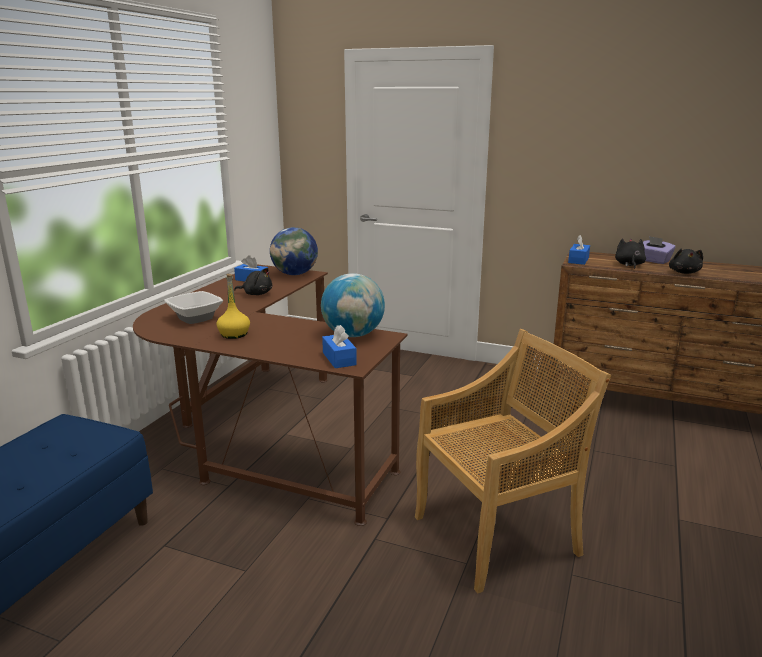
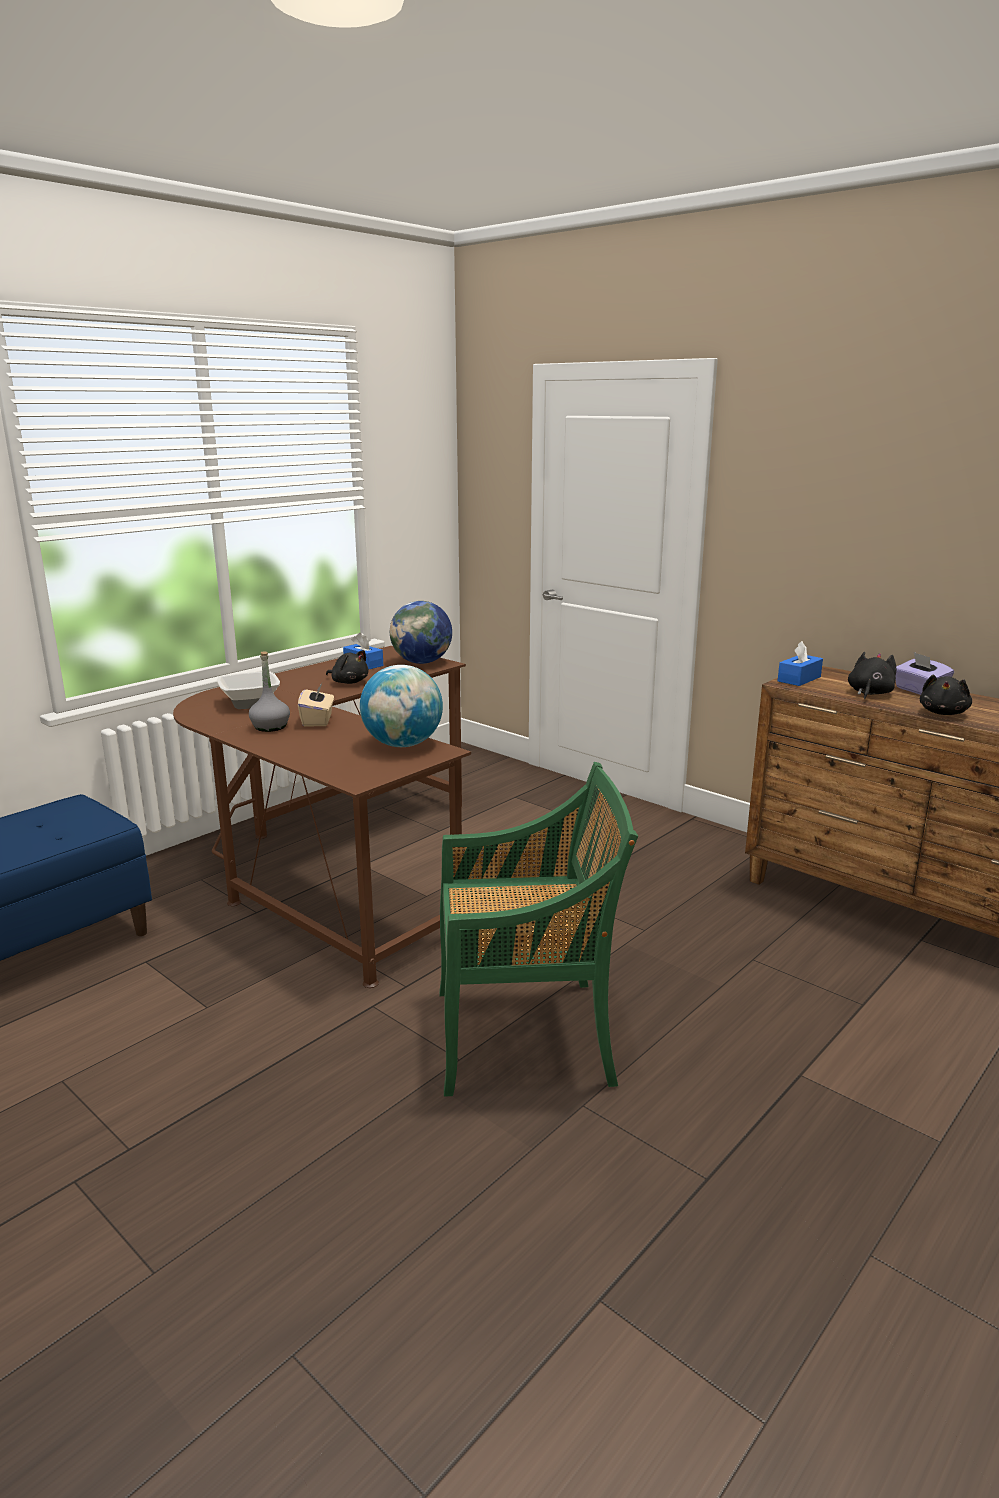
camera: 20 degrees right, 0 degrees up
(234, 334) = (270, 727): yellow bottle -> grey bottle
(266, 325) = (318, 720): none -> beige tissue box
(339, 359) = (353, 770): blue tissue box -> none
(497, 534) = (526, 1035): beige chair -> green chair

